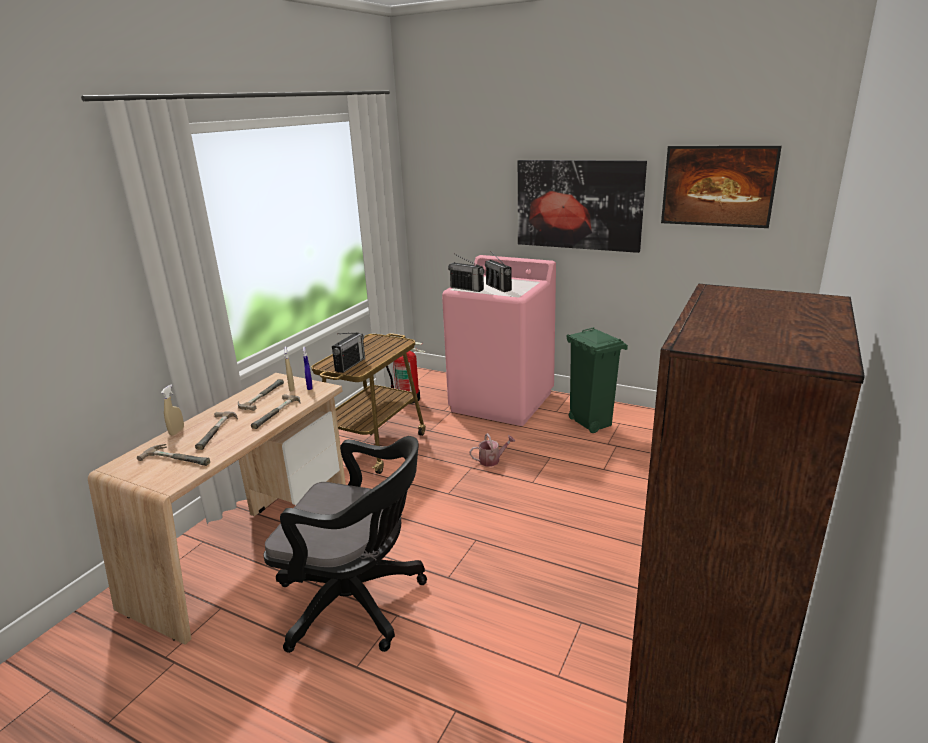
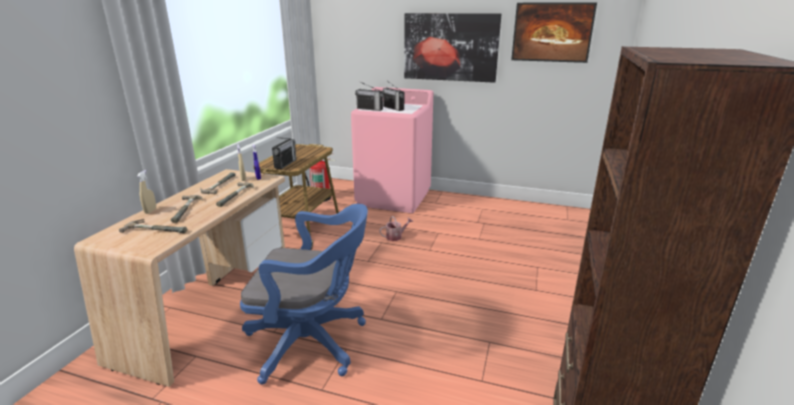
camera: 10 degrees left, 0 degrees up
(358, 602) = (313, 342): black office chair -> blue office chair
(590, 423) = (462, 209): green trash can -> none

